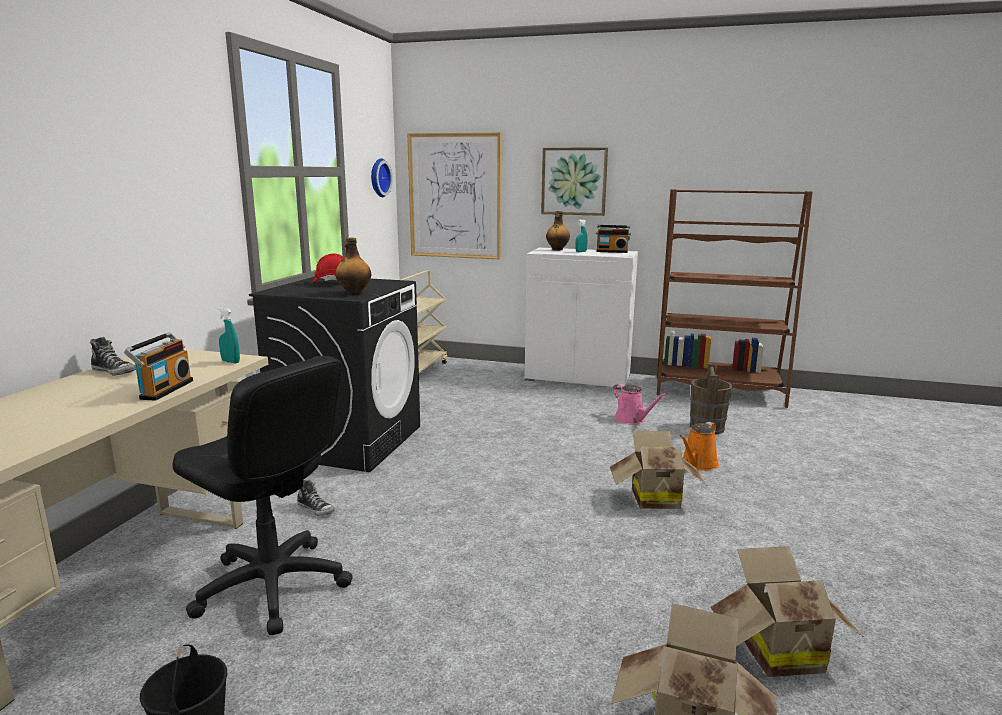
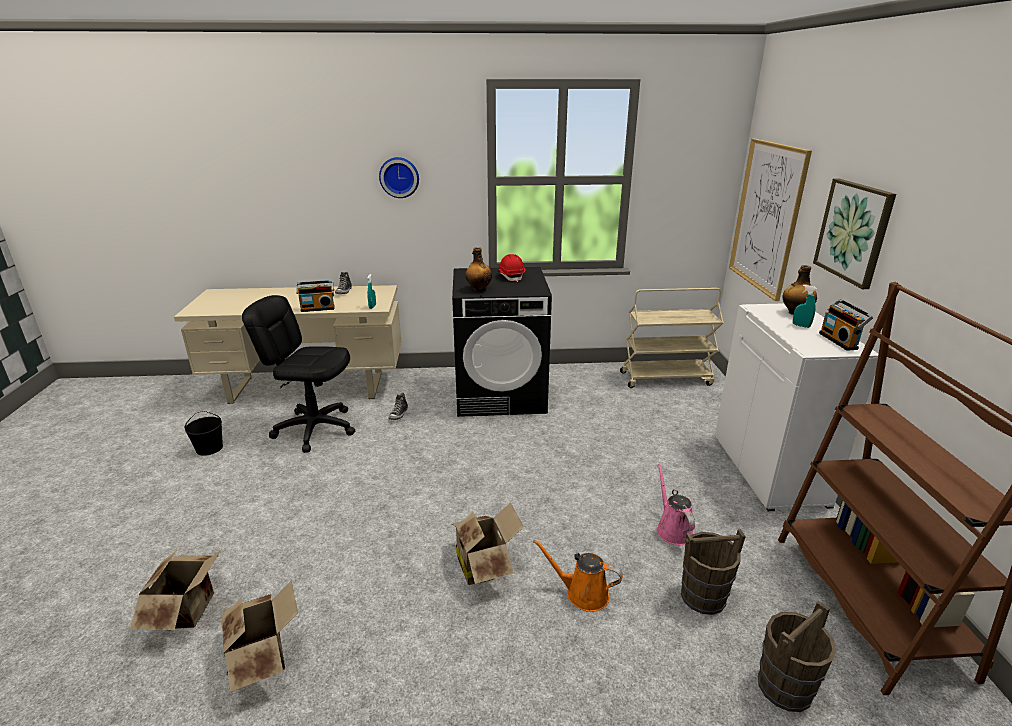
camera: 70 degrees right, 10 degrees up
(272, 586) = (315, 429): black office chair -> black office chair turned 90 degrees clockwise
(378, 178) = (698, 184): wall clock -> wall clock (399, 177)
(632, 419) = (672, 529): pink watering can -> pink watering can turned 135 degrees clockwise
(784, 427) = (785, 687): none -> brown bucket

